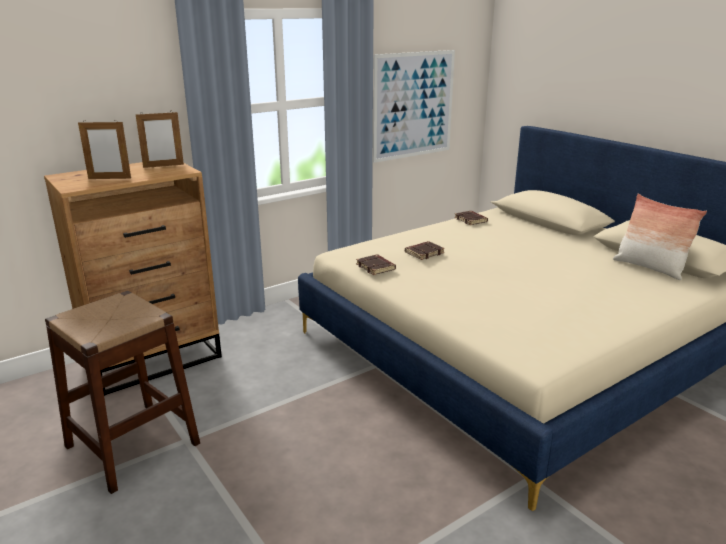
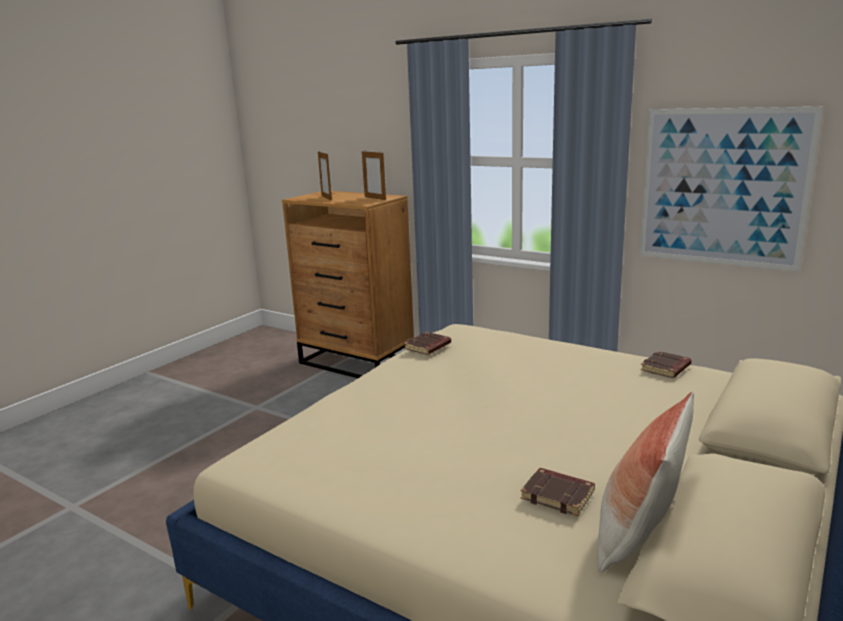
camera: 70 degrees right, 5 degrees down
(133, 444) = (245, 391): brown stool -> none
(424, 253) = (490, 359): brown book -> brown book (558, 495)

